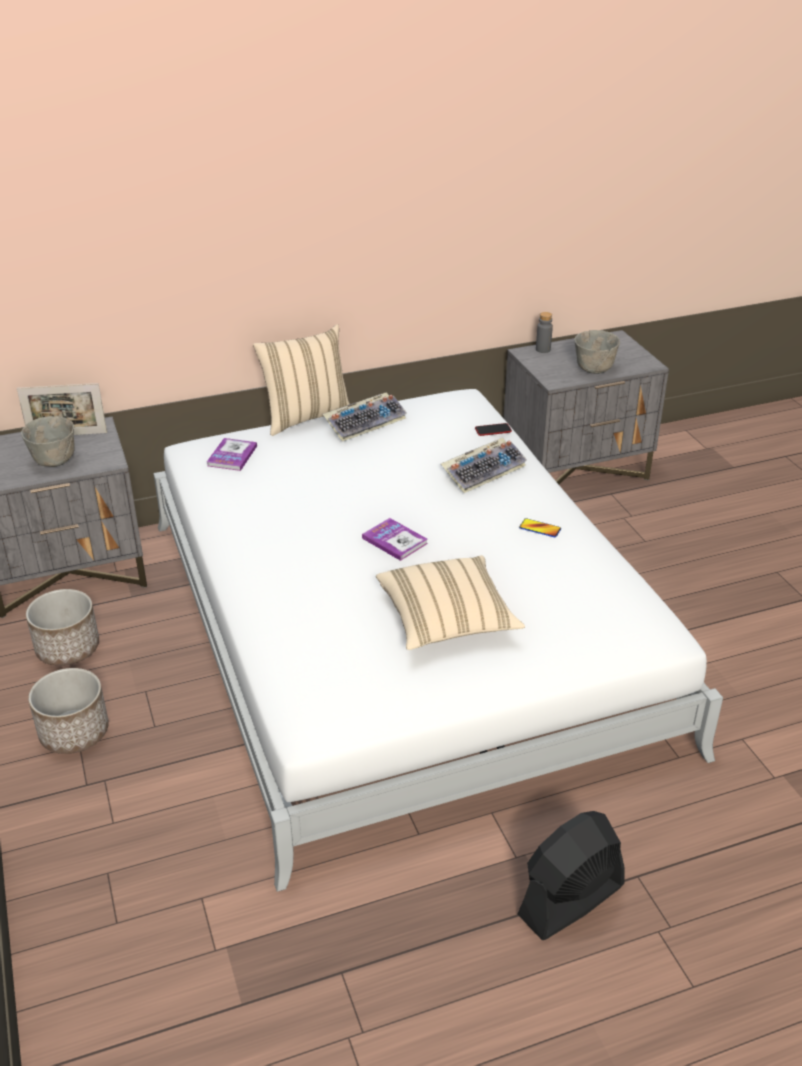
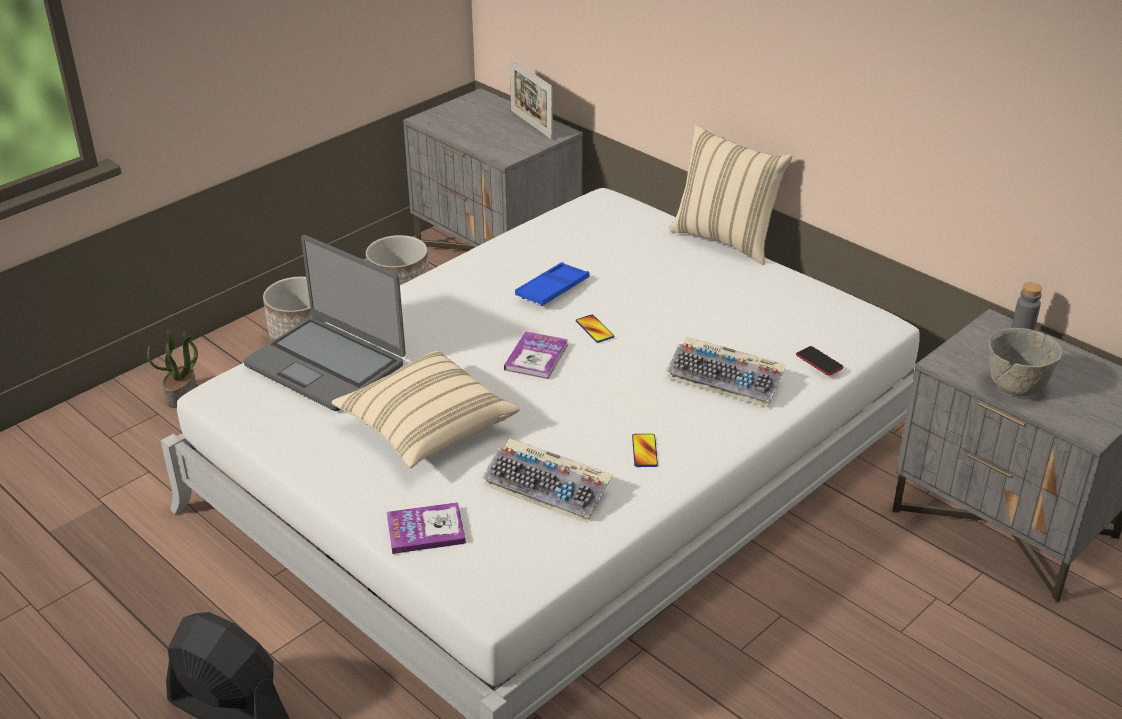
camera: 65 degrees right, 0 degrees up
(55, 461) = (484, 134): grey bowl -> none
(92, 846) = (182, 395): none -> potted plant
(232, 456) = (612, 222): book -> book (426, 530)
(305, 508) = (552, 289): none -> blue tray
(313, 653) = (326, 364): none -> laptop
(365, 422) = (746, 273): keyboard -> keyboard (549, 488)
(379, 505) = (594, 329): none -> phone

